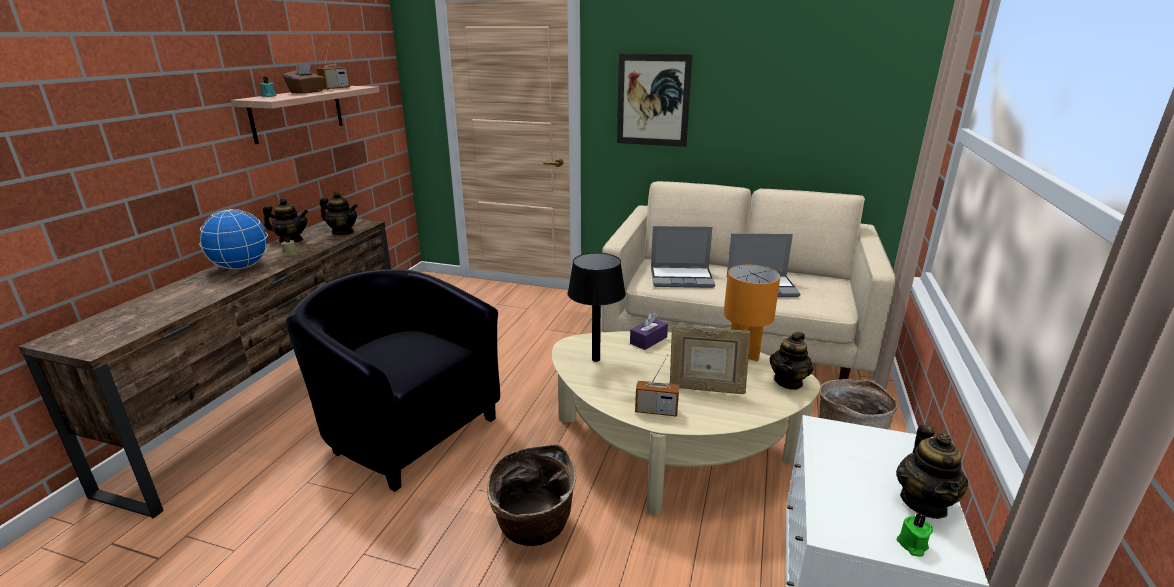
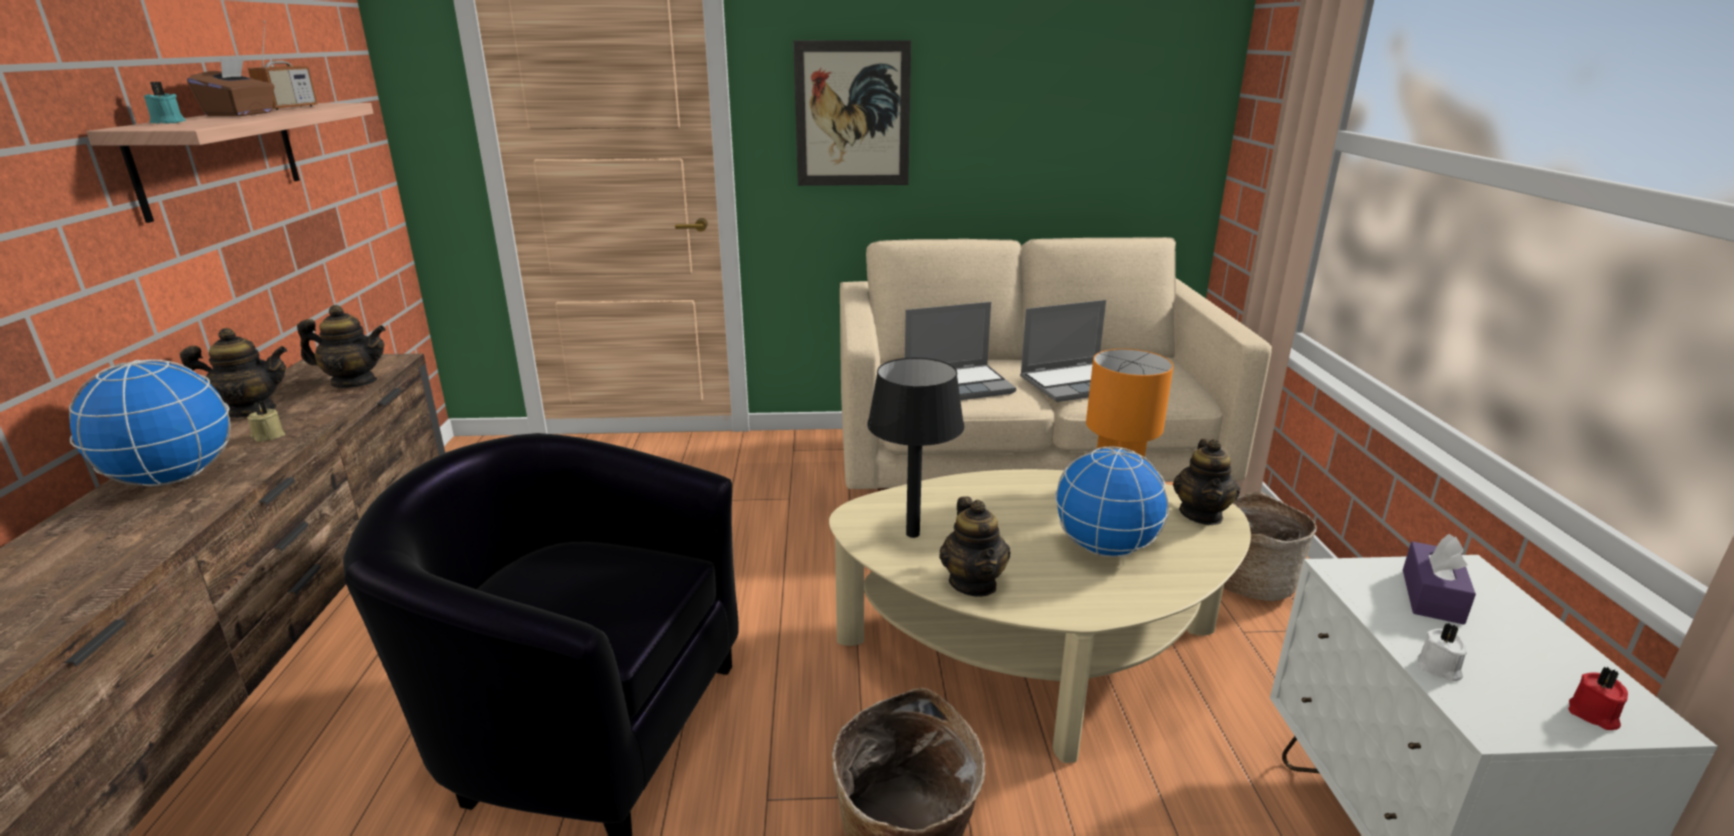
camera: 20 degrees left, 0 degrees up
(648, 340) = (968, 489): purple tissue box -> purple tissue box (1432, 596)
(656, 411) = (1063, 598): radio -> none
(706, 389) = (1104, 548): picture frame -> globe
(829, 494) = (1439, 668): none -> white candle
(912, 545) = (1593, 715): green candle -> red candle
(924, 503) = (1550, 650): teapot -> teapot (973, 583)

